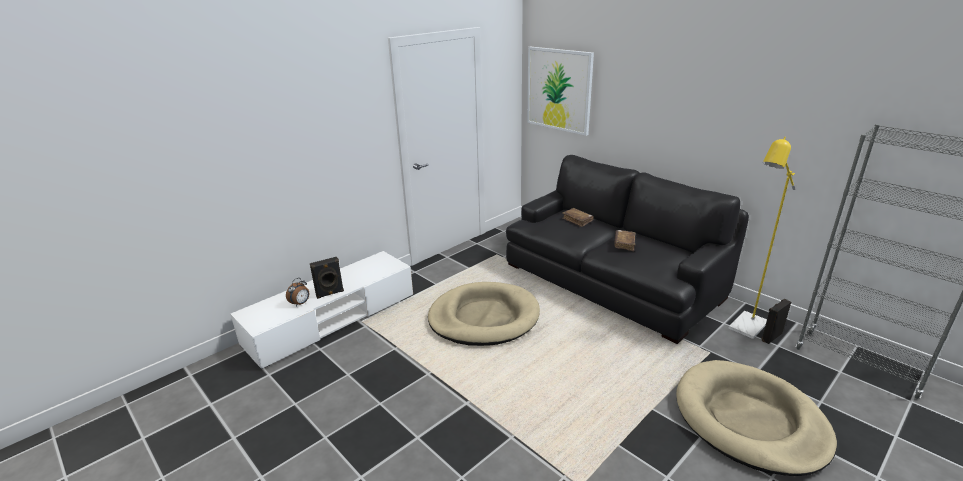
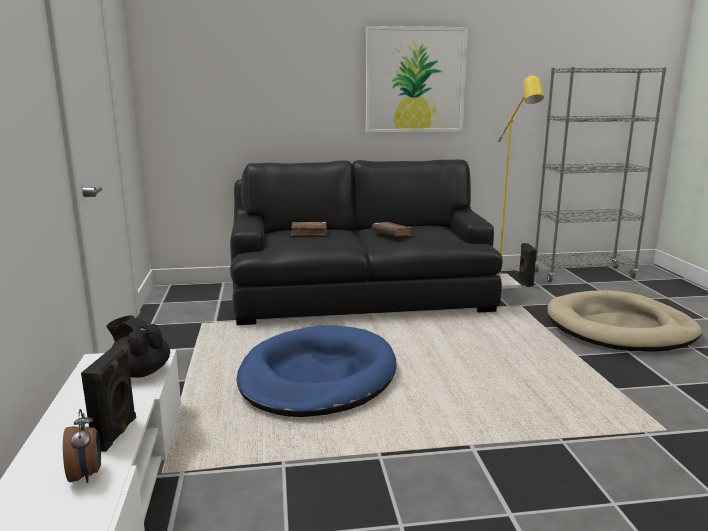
camera: 55 degrees left, 10 degrees down
(380, 271) = (140, 372): none -> black teapot
(484, 318) = (317, 377): beige dog bed -> blue dog bed
(559, 90) = (204, 84): picture -> picture (415, 80)

